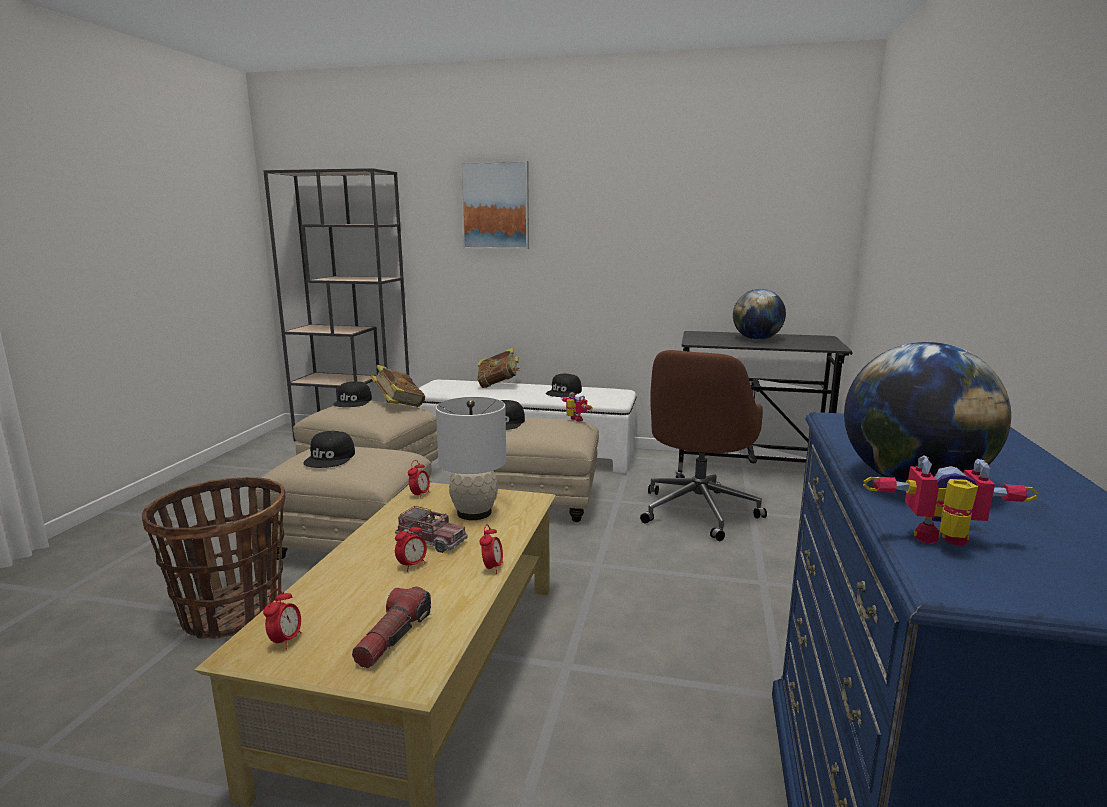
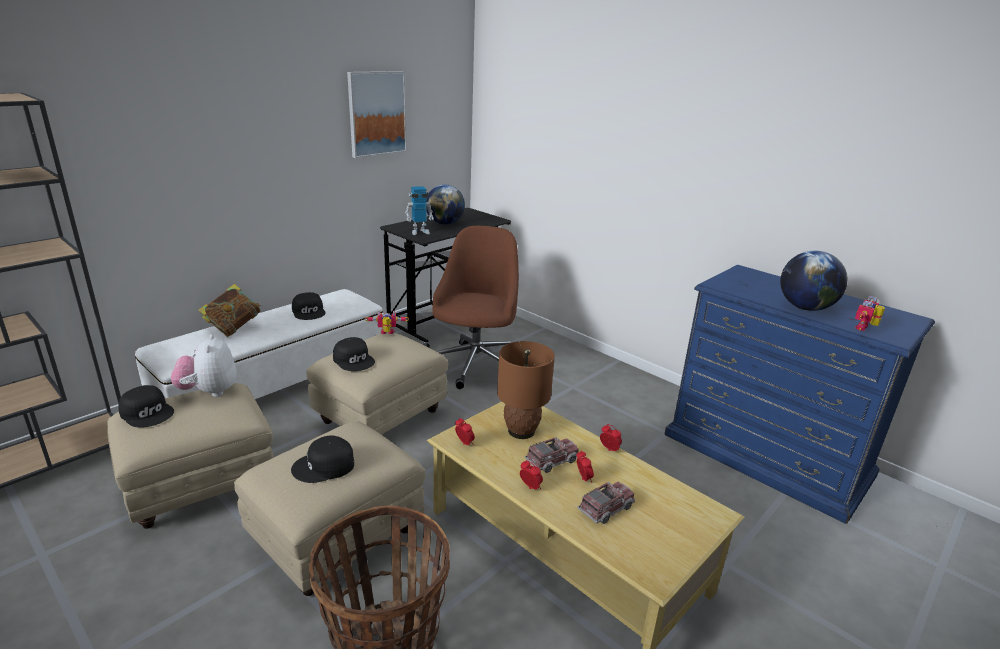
camera: 60 degrees left, 10 degrees up
(285, 640) = (652, 555): alarm clock -> alarm clock (530, 487)
(330, 458) = (324, 466): black cap -> black cap turned 120 degrees clockwise
(362, 591) = (606, 509): none -> toy truck
(393, 637) = (671, 510): flashlight -> none
(399, 406) = (209, 392): book -> plush toy
(474, 513) = (521, 431): white table lamp -> brown table lamp
(495, 205) = (180, 130): picture -> picture (377, 113)
(698, 512) = (475, 364): brown office chair -> brown office chair turned 135 degrees counterclockwise
(708, 339) = (419, 232): none -> toy robot

